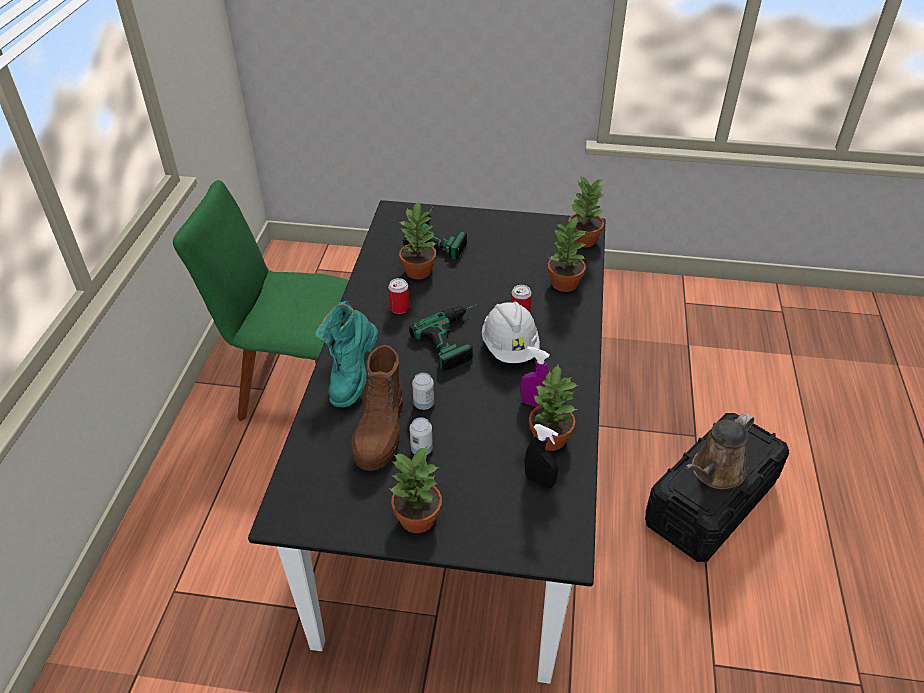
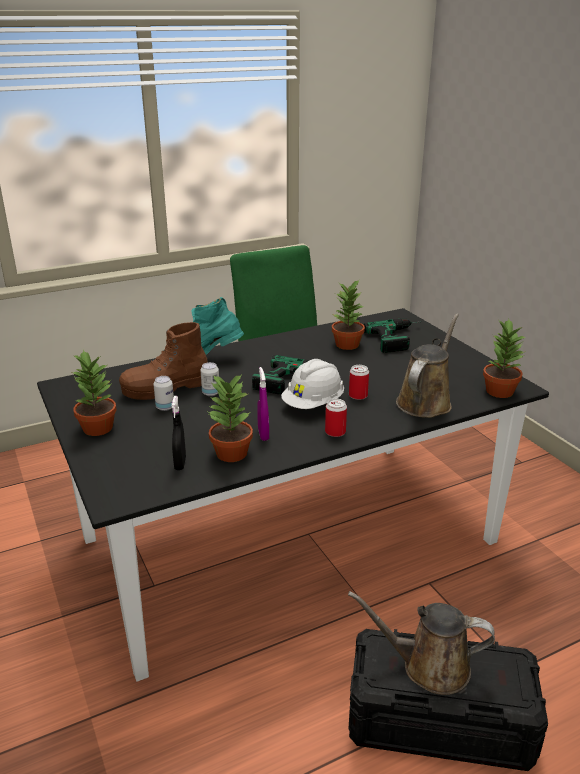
camera: 55 degrees right, 15 degrees down
(399, 308) = (297, 352): can -> can (335, 432)
(564, 284) = (425, 401): potted plant -> brown watering can

